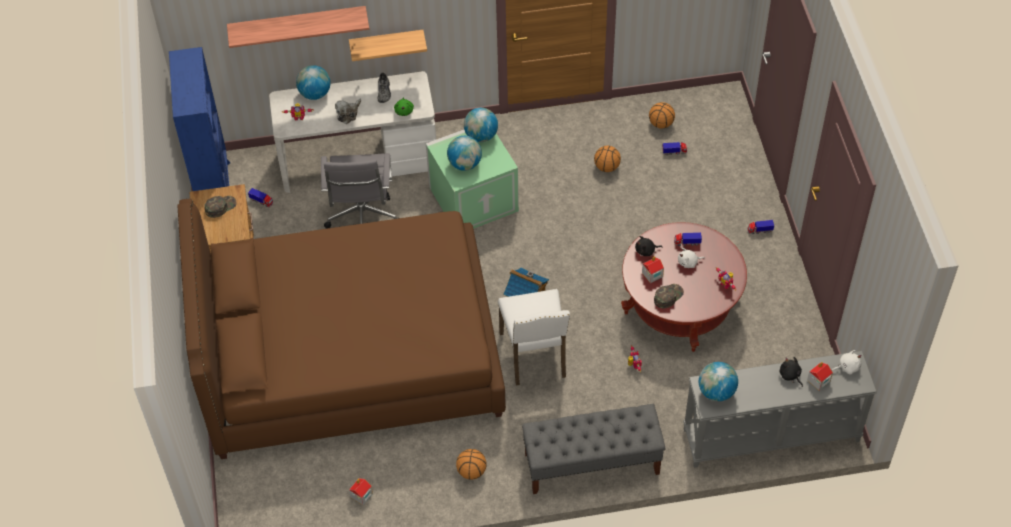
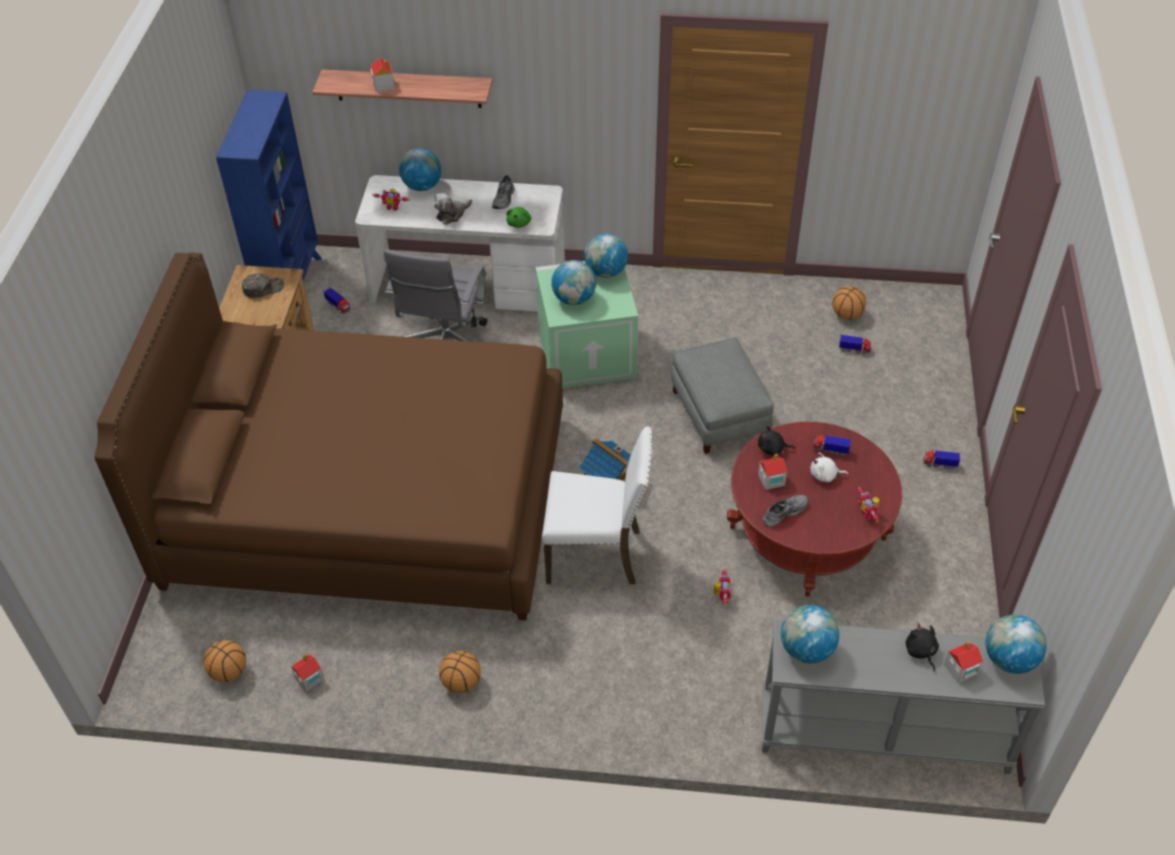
camera: 15 degrees right, 5 degrees down
(283, 28) = (383, 85): none -> toy house
(387, 44) = (517, 139): shelf -> none
(535, 356) = (596, 554): white chair -> white chair turned 90 degrees counterclockwise
(590, 226) = (720, 414): none -> grey ottoman
(591, 464) = (622, 712): grey bench -> none
(607, 167) = (763, 350): basketball -> basketball (229, 672)
(668, 296) = (784, 511): green cap -> grey shoe
(847, 367) = (1009, 659): white plush toy -> globe

